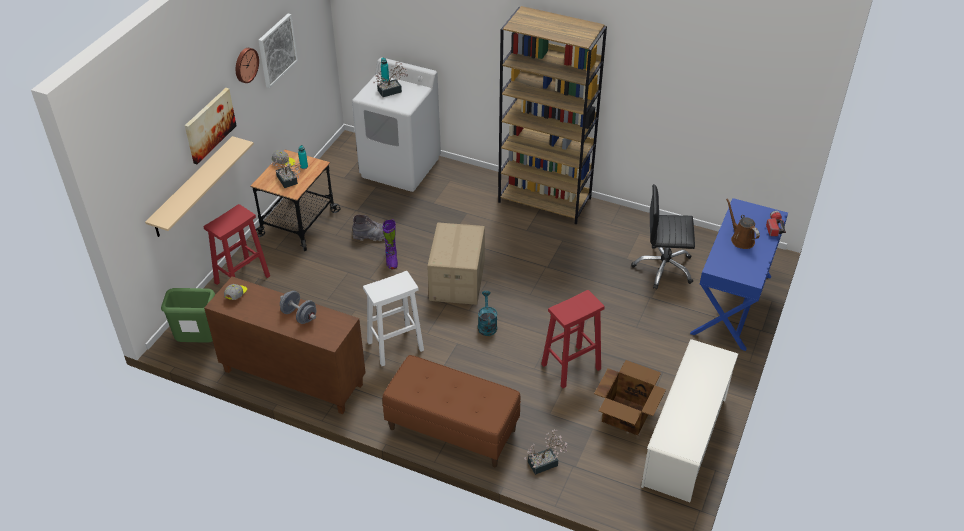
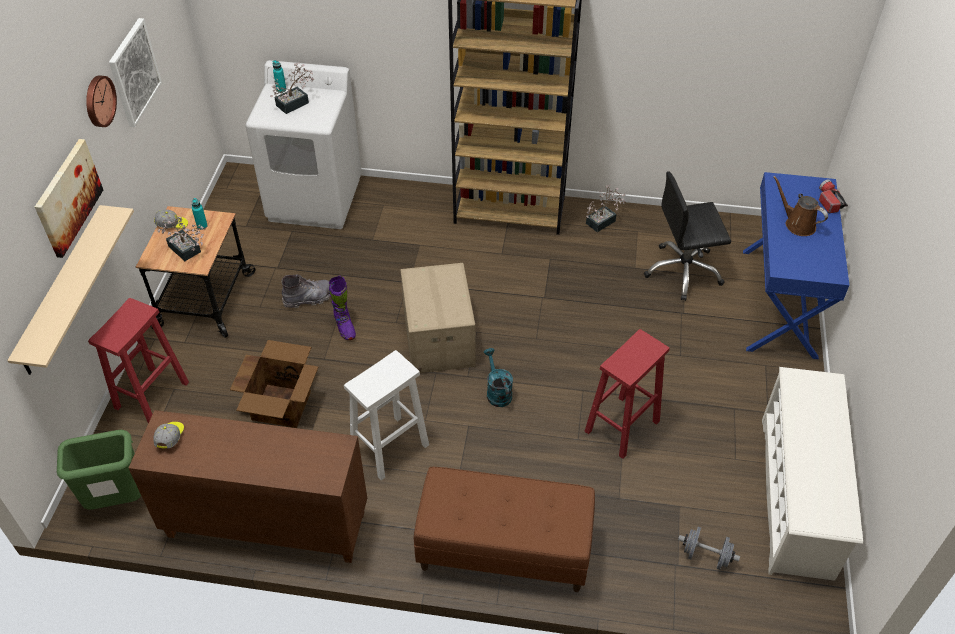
camera: 15 degrees left, 5 degrees up
(299, 316) = (272, 450): grey dumbbell -> grey dumbbell (706, 556)
(546, 463) = (640, 569): potted plant -> potted plant (603, 221)
(627, 414) = (714, 477): cardboard box -> cardboard box (282, 405)

